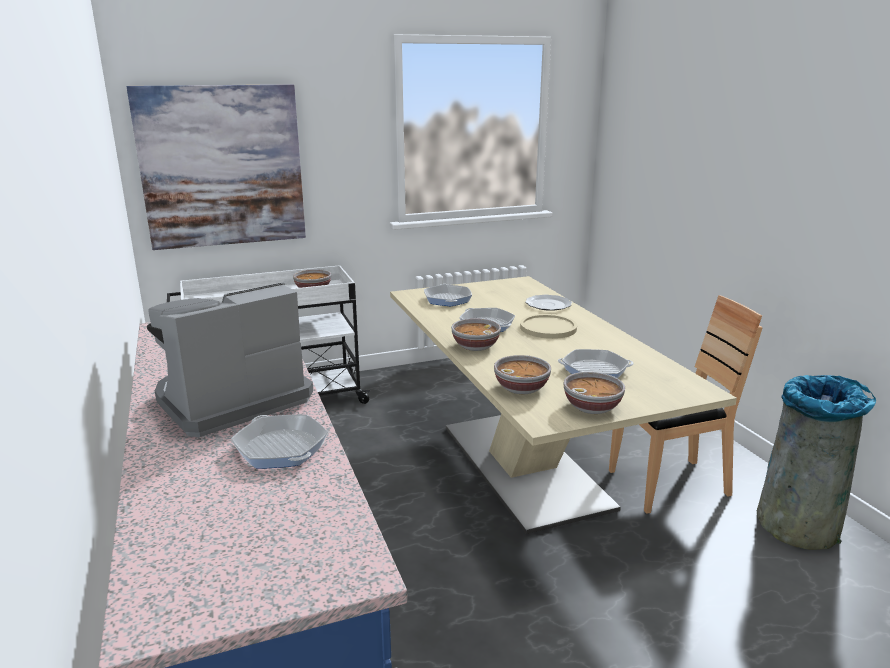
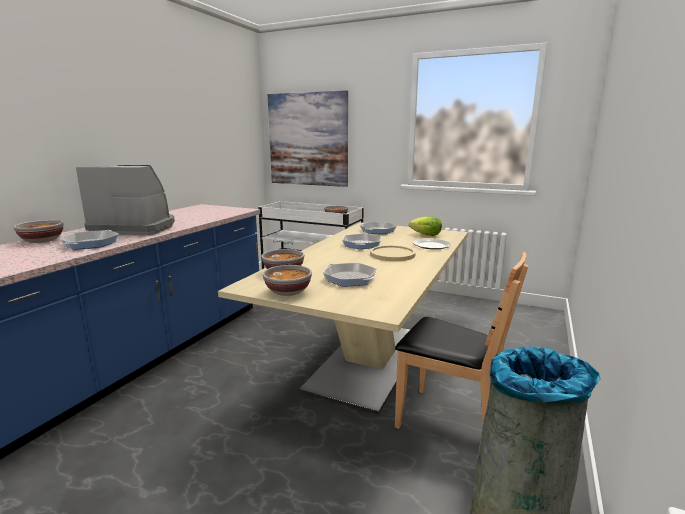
camera: 45 degrees right, 5 degrees down
(475, 346) = (323, 250): bowl -> bowl (42, 240)
(507, 291) = (426, 235): none -> lettuce

